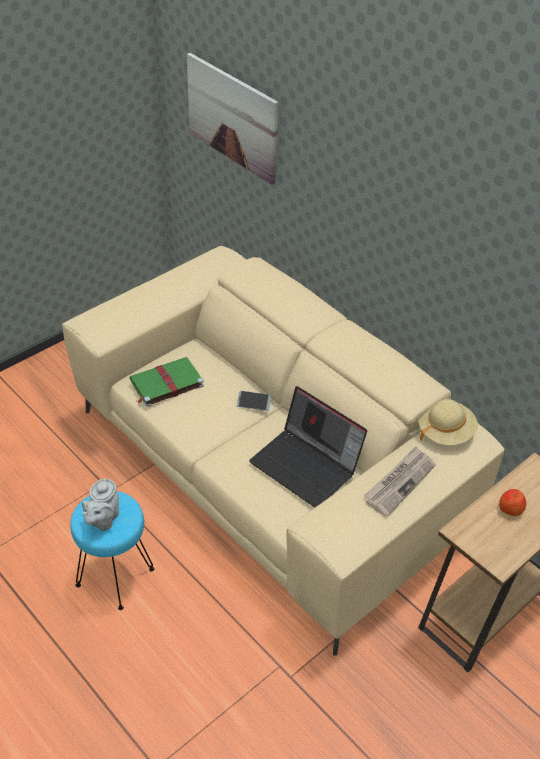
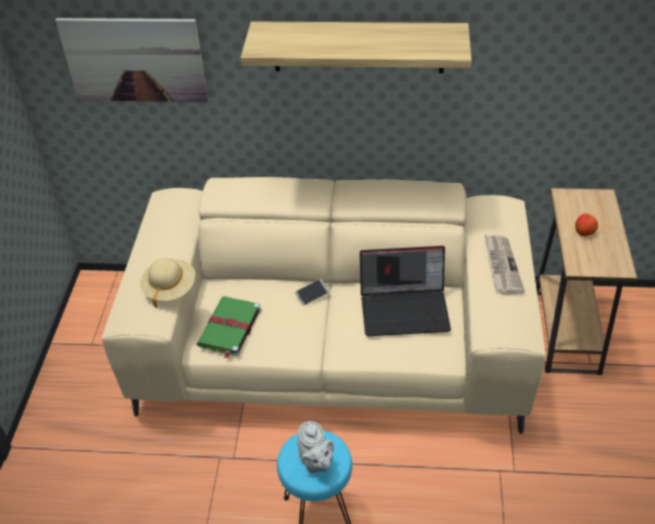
camera: 40 degrees left, 0 degrees up
(394, 196) = (358, 47): none -> shelf
(445, 432) = (484, 214): beige hat -> beige hat (170, 289)

